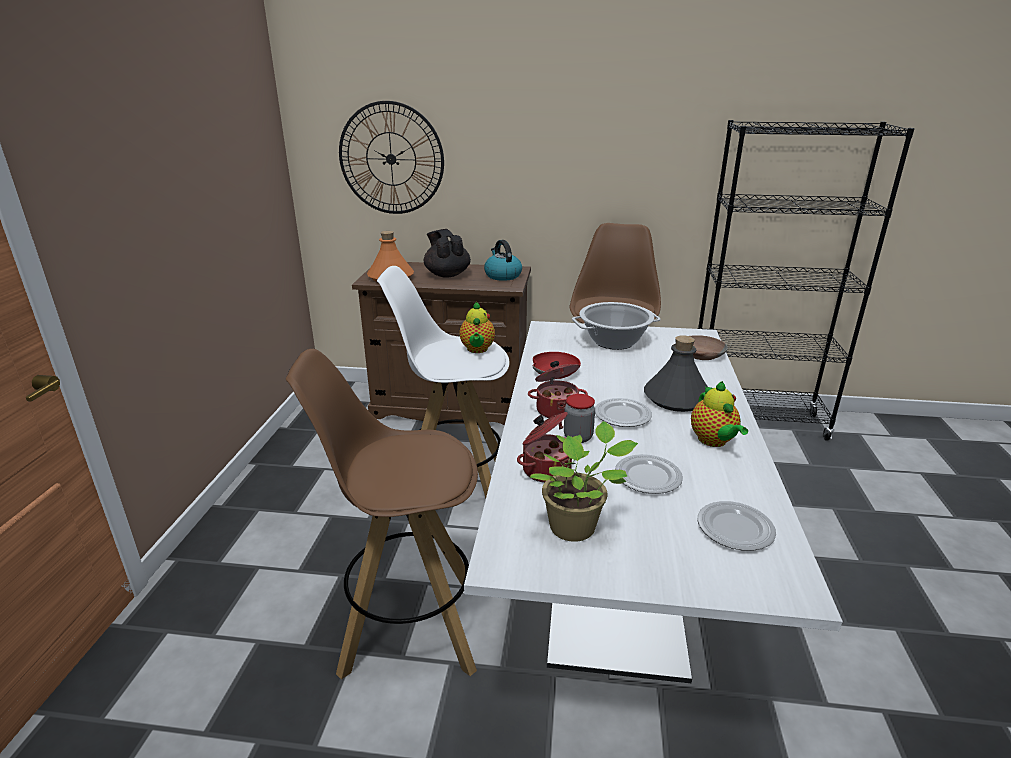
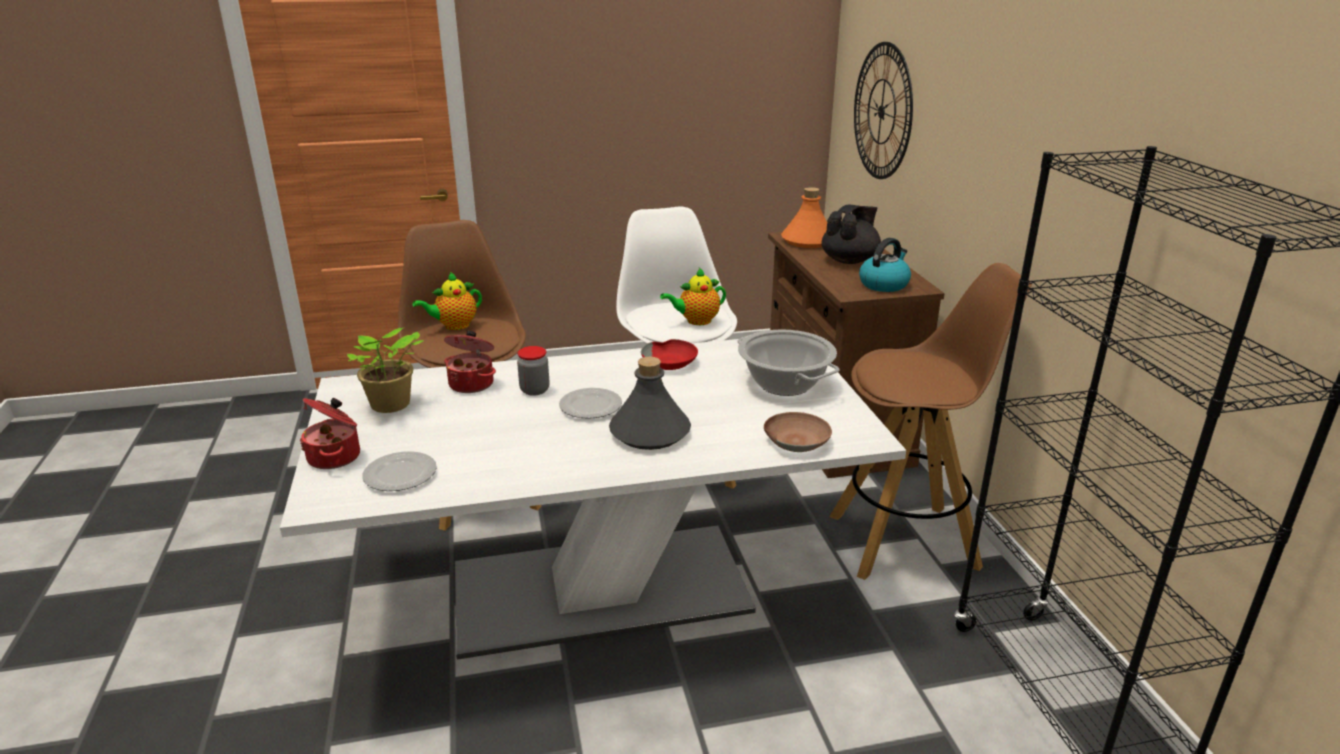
camera: 70 degrees right, 0 degrees up
(556, 409) = (584, 374): cooking pot -> cooking pot (336, 457)
(648, 477) = (474, 429): plate -> none
(713, 441) = (559, 459): teapot -> teapot (454, 326)

